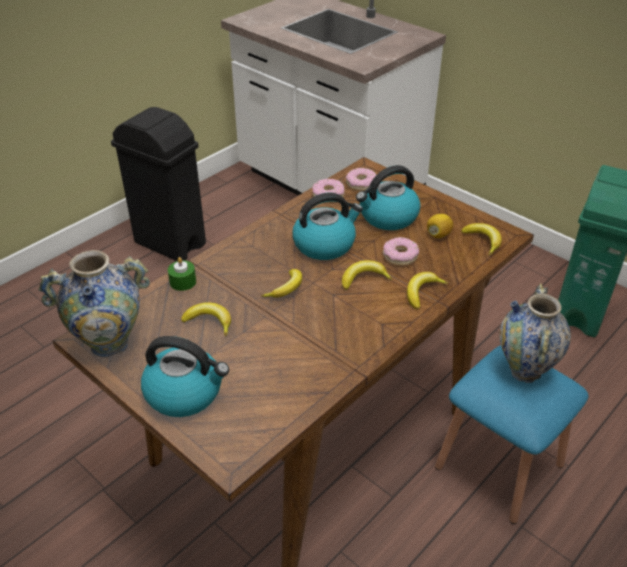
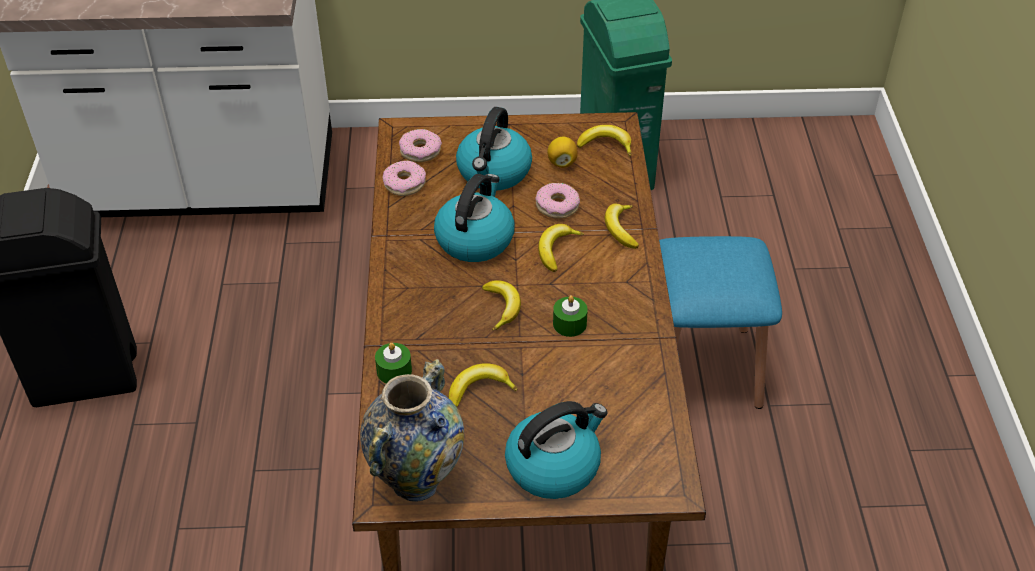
camera: 45 degrees left, 5 degrees up
(311, 323) = (569, 324): none -> green candle
(525, 370) = (707, 253): vase -> none

